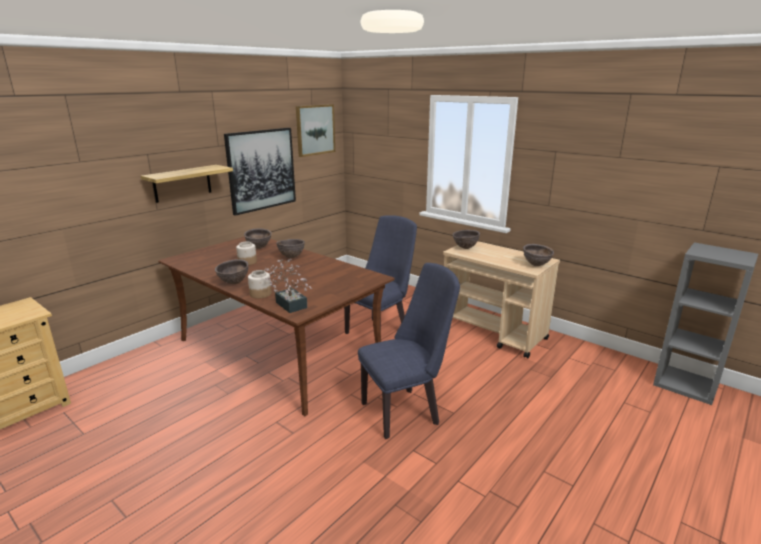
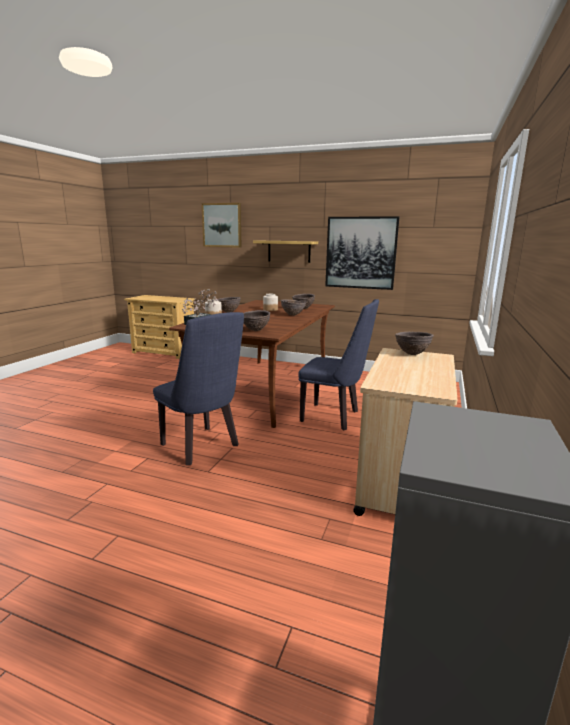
camera: 70 degrees right, 5 degrees down
(315, 130) = (435, 221): picture -> picture (222, 225)
(536, 265) = (402, 386): brown bowl -> brown bowl (255, 330)

